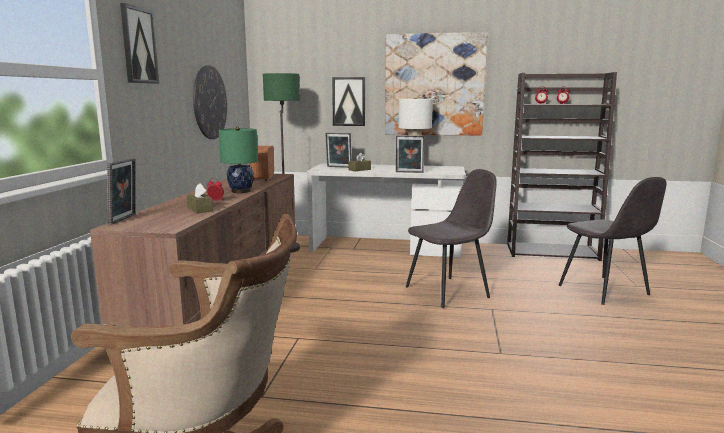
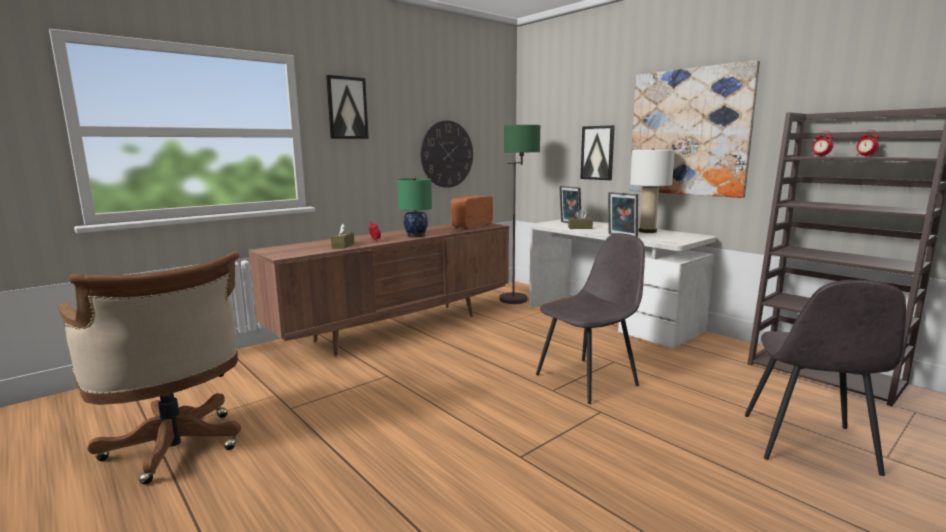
camera: 40 degrees right, 0 degrees up
(125, 219) = (284, 246): picture frame -> none
(448, 292) = (588, 379): grey chair -> grey chair turned 45 degrees counterclockwise

